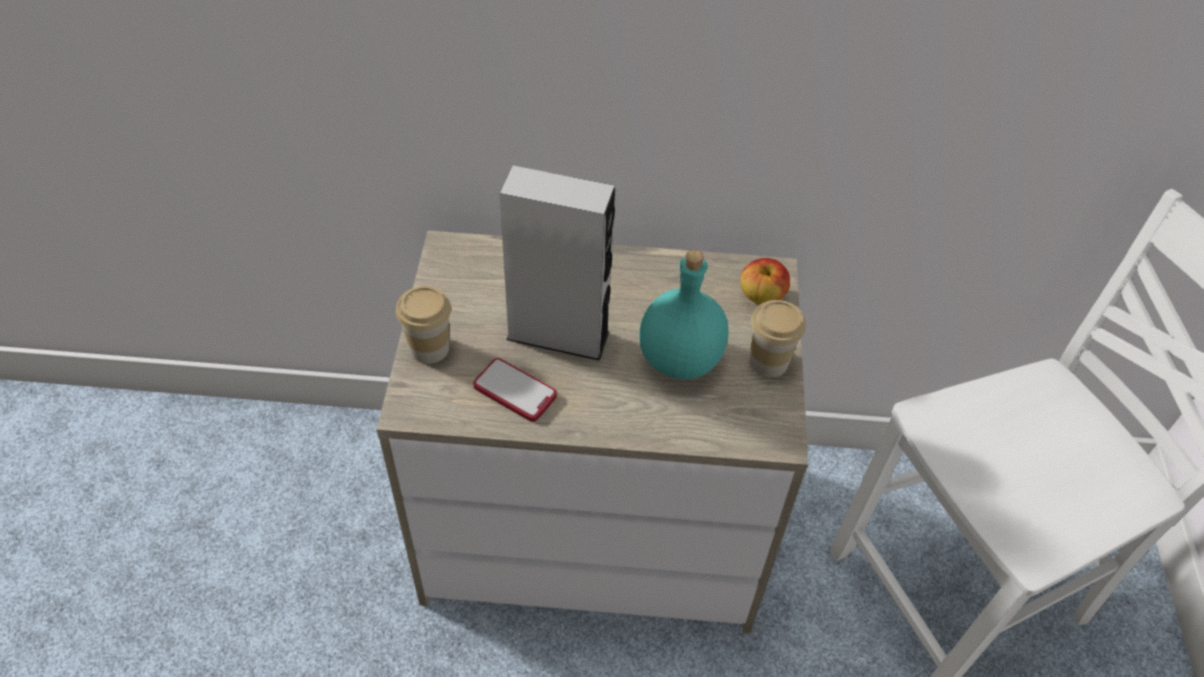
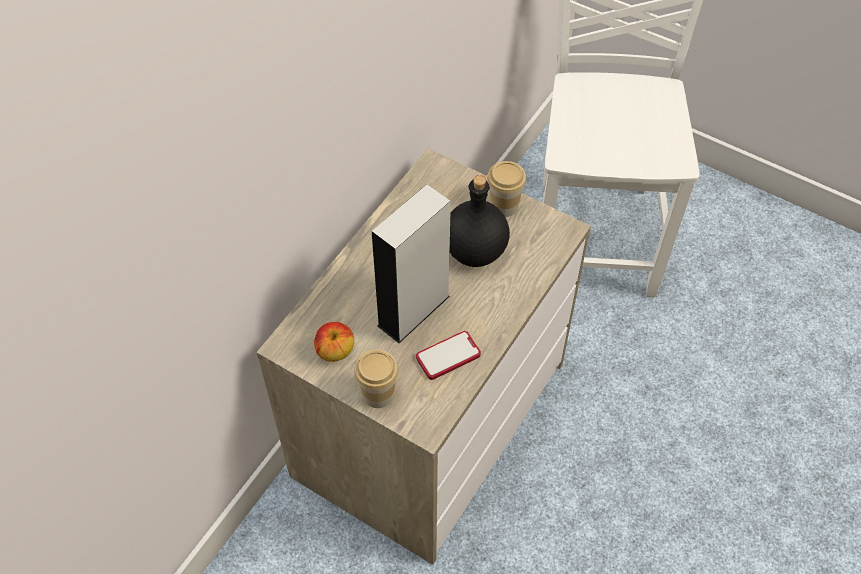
camera: 60 degrees left, 5 degrees up
(678, 360) = (475, 252): turquoise bottle -> black bottle
(761, 297) = (449, 182): apple -> apple (335, 351)

